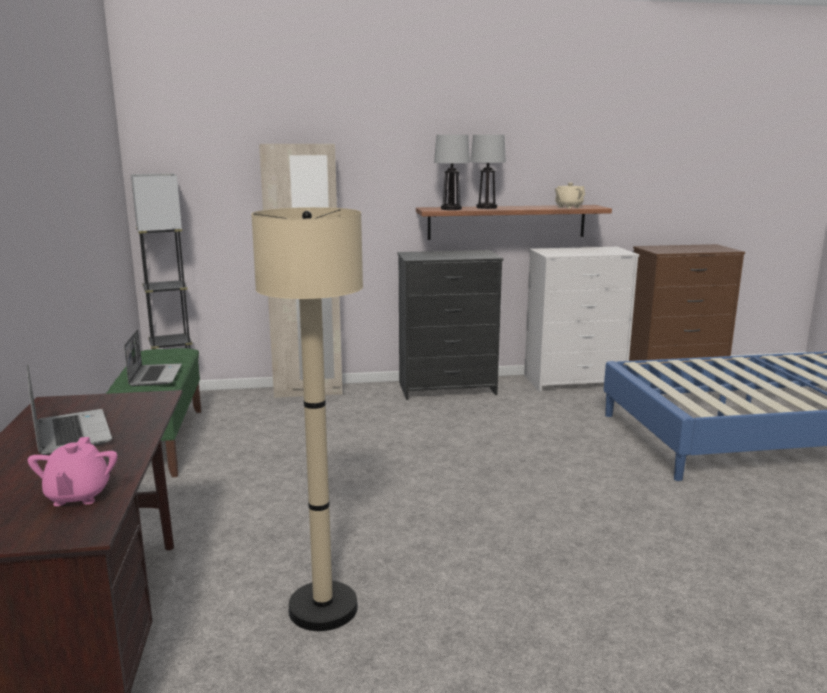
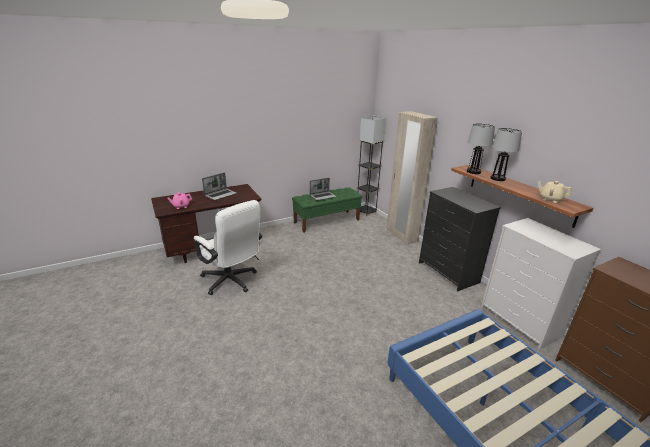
camera: 70 degrees right, 10 degrees up
(323, 608) = (232, 282): beige floor lamp -> white office chair

